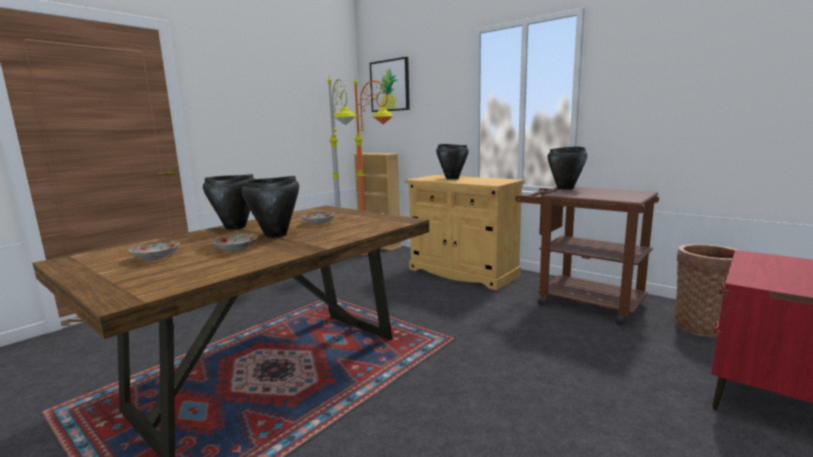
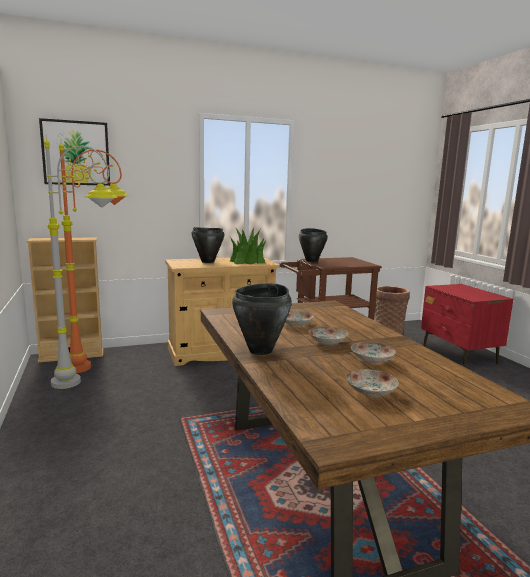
camera: 60 degrees left, 0 degrees up
(276, 235) = (328, 341): black cooking pot -> plate
(487, 181) = (247, 261): none -> potted plant

